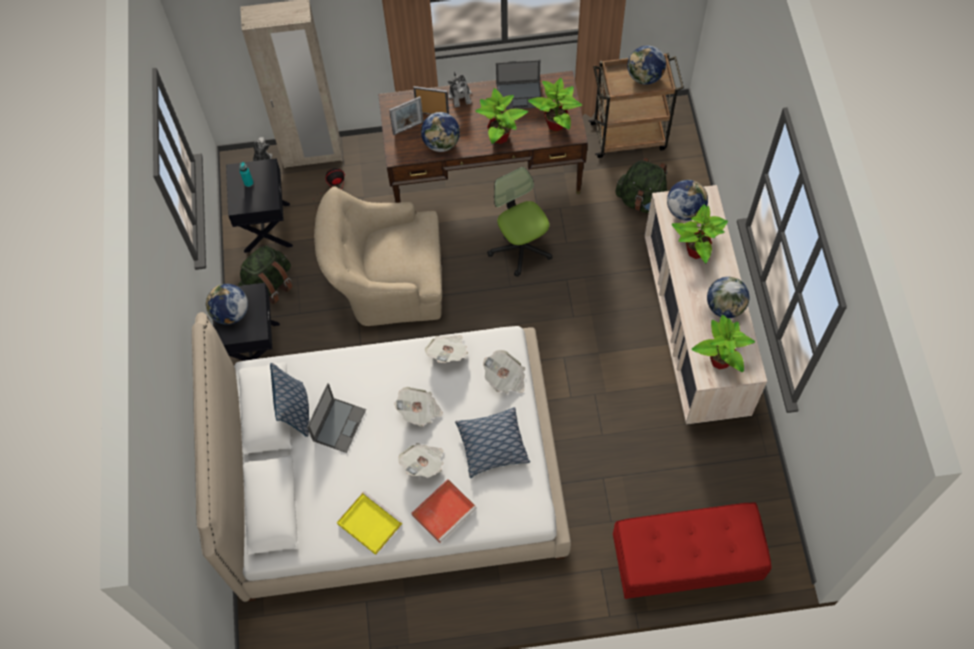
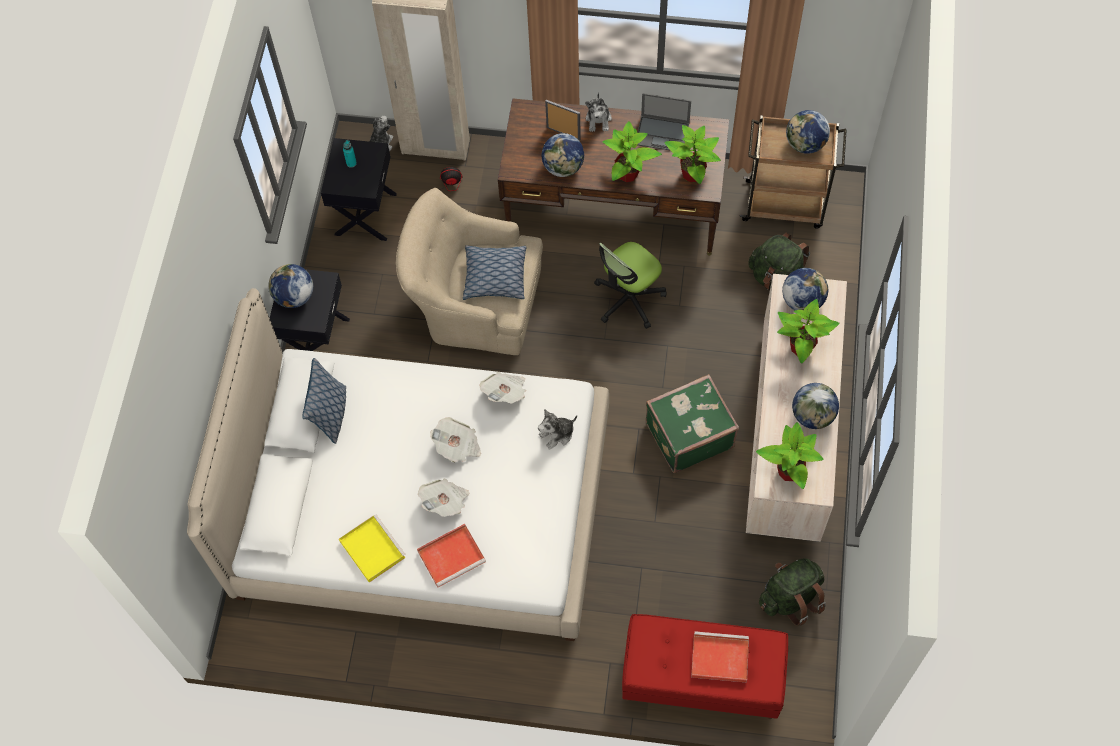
camera: 15 degrees right, 0 degrees up
(268, 286) = (349, 276): green backpack -> green backpack (790, 597)
(339, 424) = (371, 439): laptop -> none
(408, 128) = (533, 142): picture frame -> none
(492, 446) = (522, 501): pillow -> pillow (495, 277)
(505, 378) = (557, 434): newspaper -> plush toy
(521, 247) = (628, 299): office chair -> office chair turned 120 degrees counterclockwise
(607, 351) = (688, 434): none -> green suitcase
(704, 540) = (718, 658): none -> red tray

